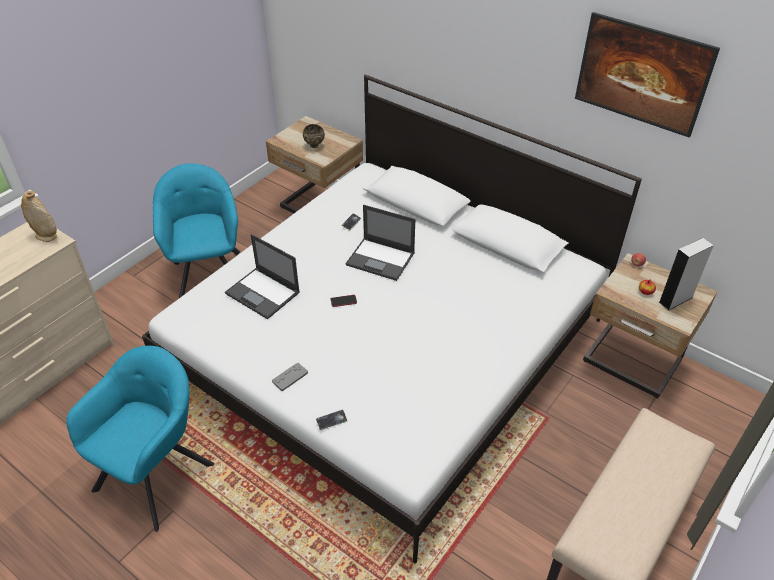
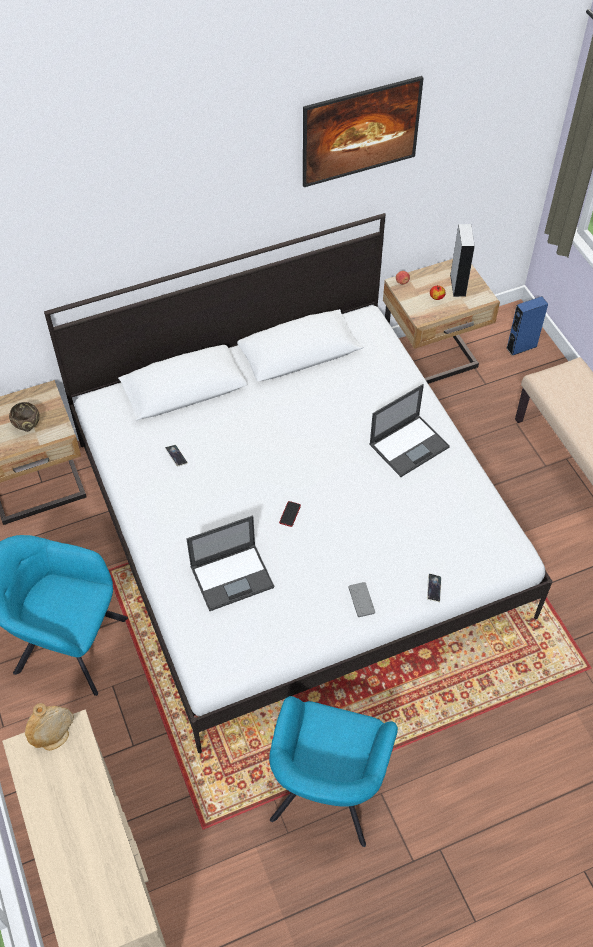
camera: 60 degrees left, 10 degrees up
(157, 473) = (327, 793): turquoise armchair -> turquoise armchair turned 135 degrees counterclockwise
(381, 259) = (251, 457): laptop -> laptop (409, 445)
(717, 423) = (521, 347): none -> blue speaker

